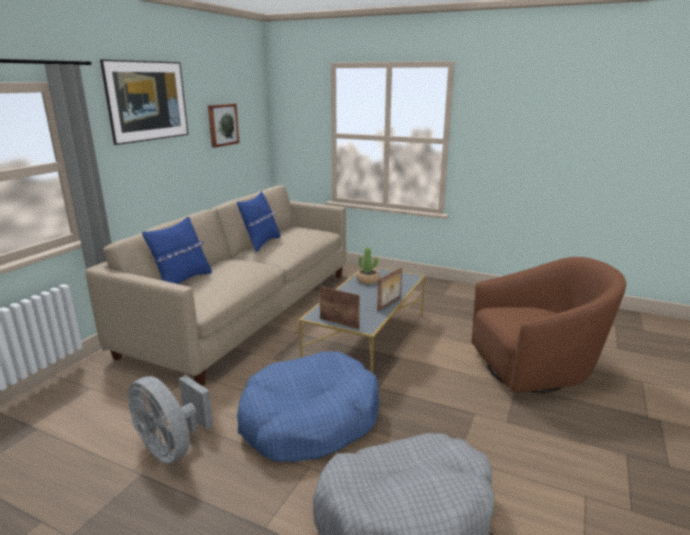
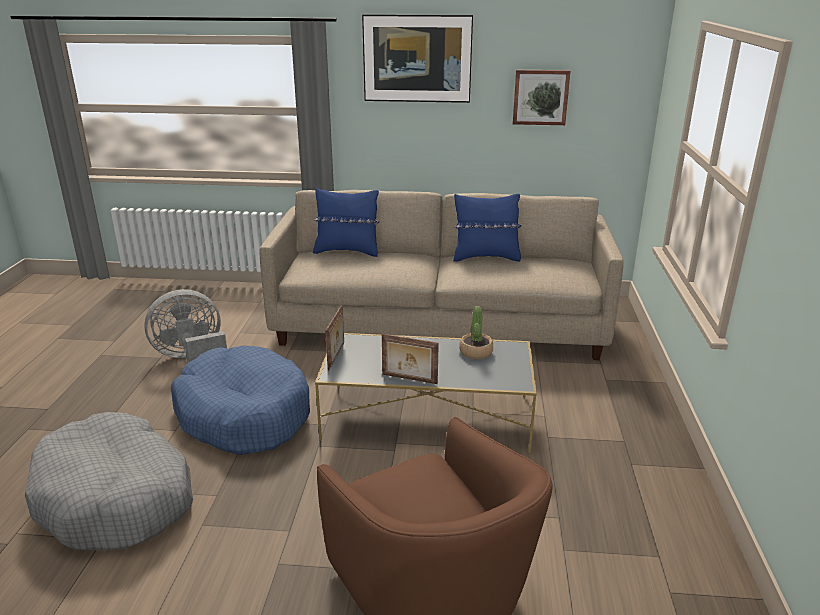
camera: 70 degrees right, 5 degrees up
(172, 447) = (192, 359): grey fan -> grey fan turned 45 degrees clockwise

